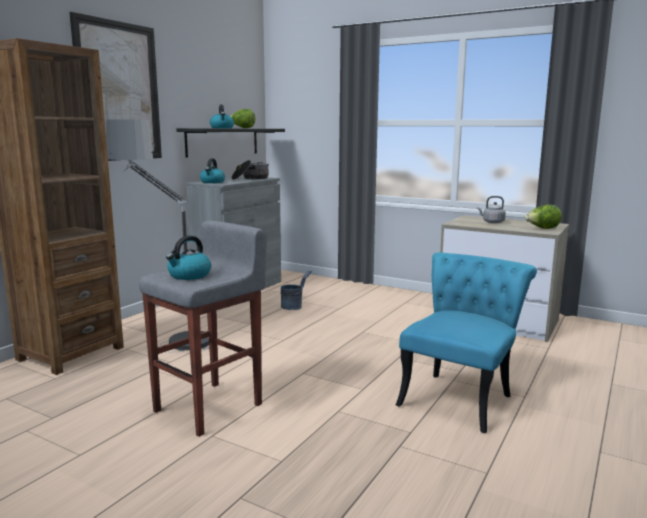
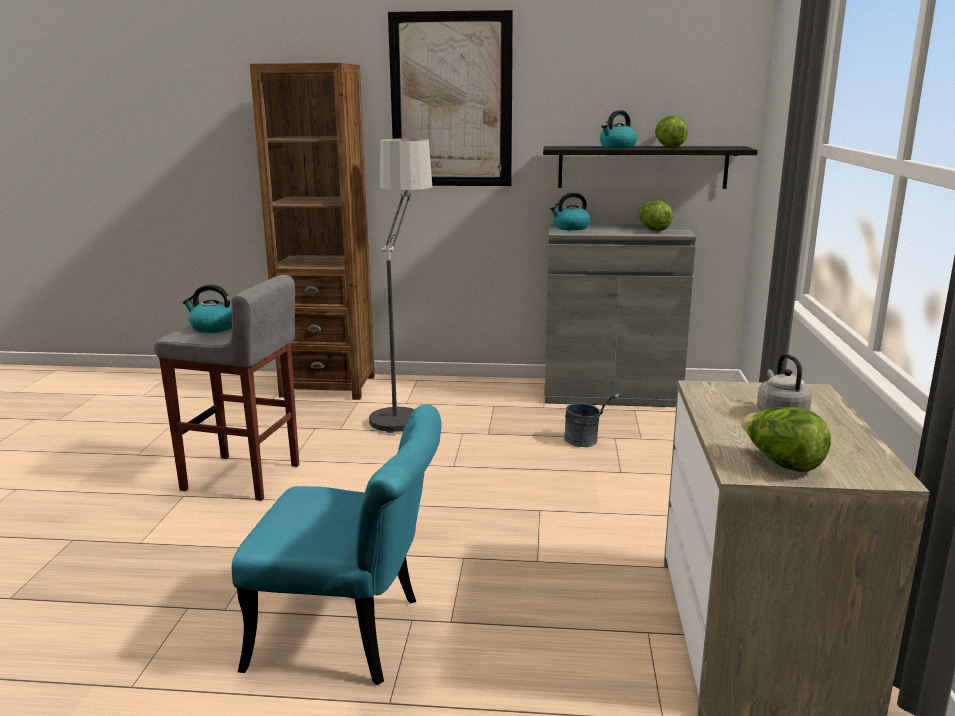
camera: 65 degrees right, 5 degrees up
(250, 178) = (653, 230): cooking pot -> lettuce

